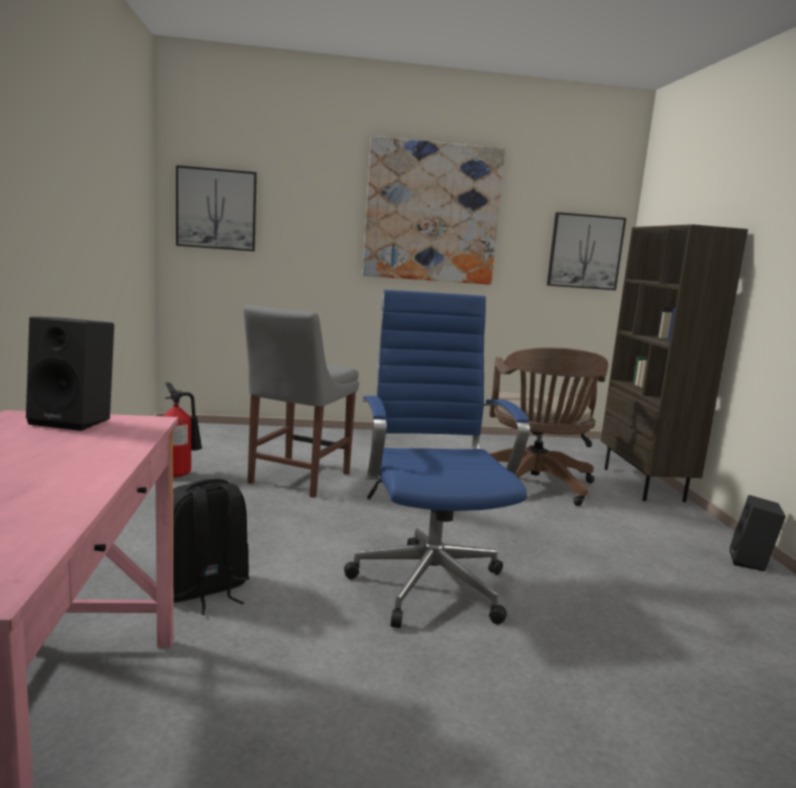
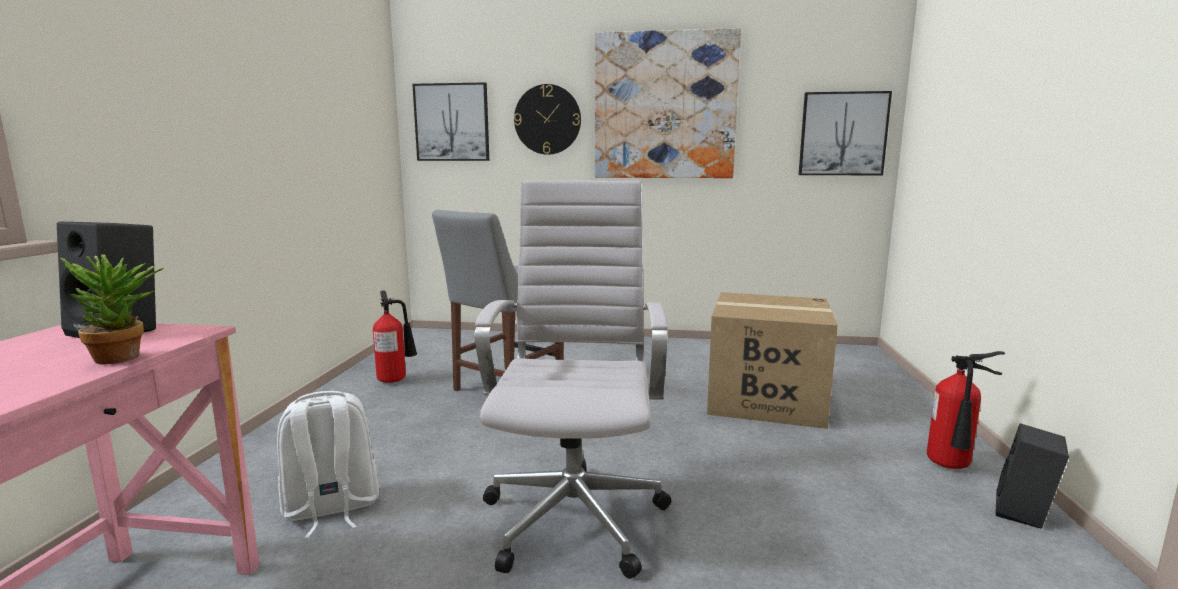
camera: 15 degrees right, 0 degrees up
(134, 444) = (126, 357): none -> potted plant
(204, 590) = (331, 508): black backpack -> white backpack
(318, 215) = (547, 119): none -> wall clock
(428, 582) = (575, 514): blue office chair -> white office chair
(535, 485) = (765, 399): brown office chair -> cardboard box
(644, 484) = (907, 401): brown bookcase -> none
(693, 533) = (951, 467): none -> fire extinguisher

